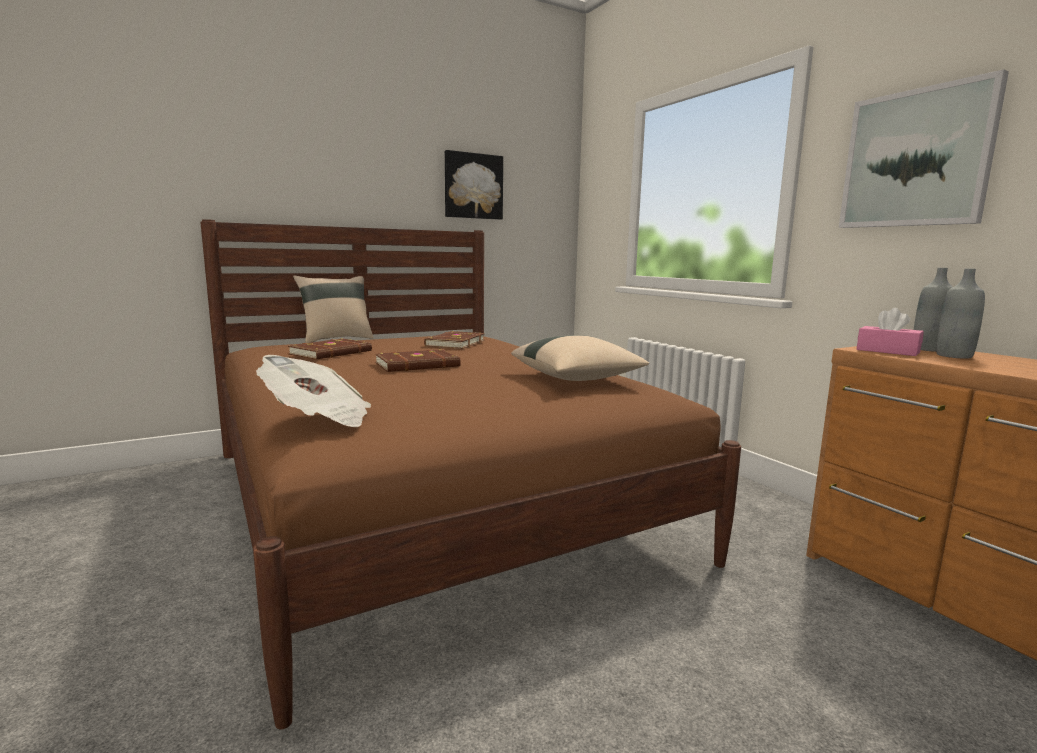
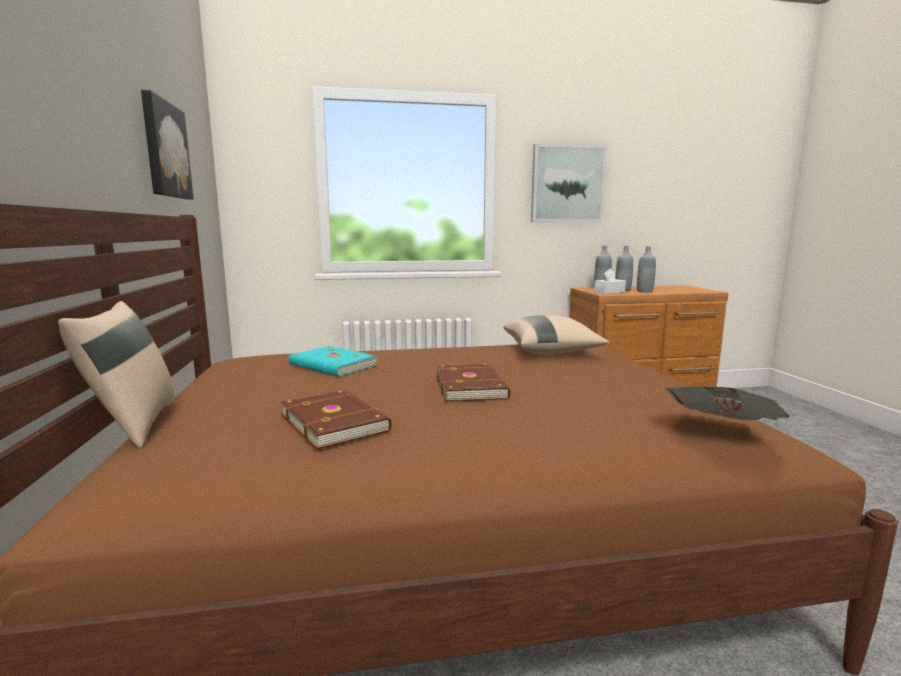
camera: 70 degrees left, 0 degrees up
(454, 343) = (332, 365): brown book -> turquoise book
(887, 351) = (609, 292): pink tissue box -> white tissue box
(974, 363) = (644, 291): none -> grey bottle

